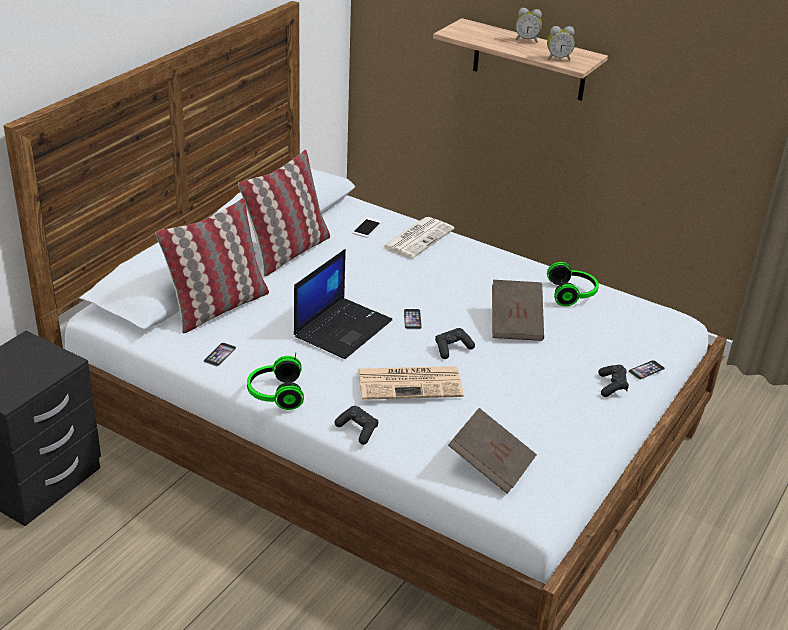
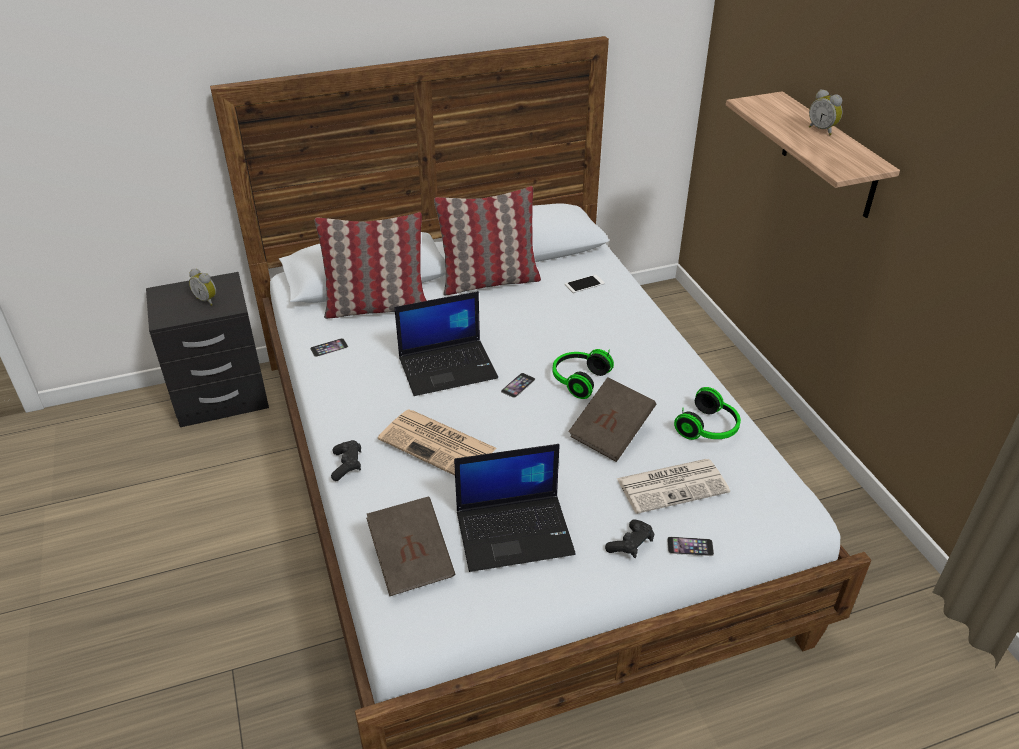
camera: 40 degrees right, 5 degrees up
(275, 394) = (326, 401): headphones -> headphones (578, 380)
(418, 238) = (620, 311): newspaper -> newspaper (673, 485)
(452, 349) = (518, 430): black game controller -> none
(537, 412) = (515, 531): none -> laptop
(558, 58) = (829, 158): alarm clock -> alarm clock (207, 300)

